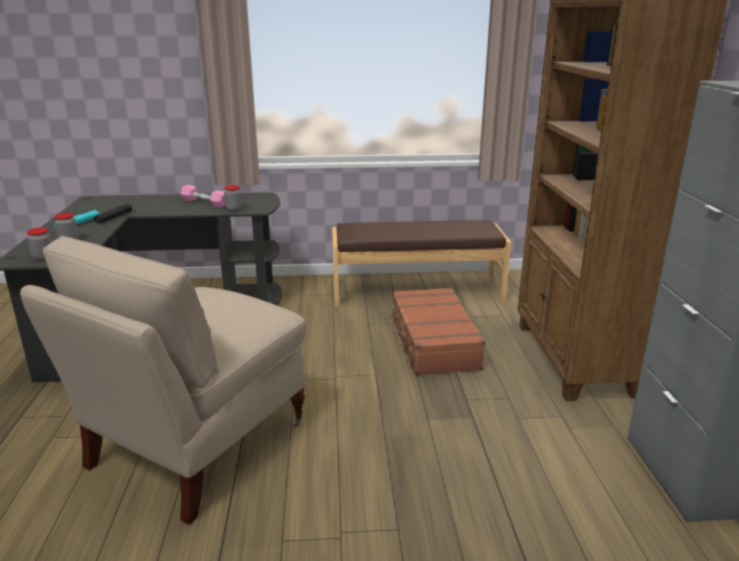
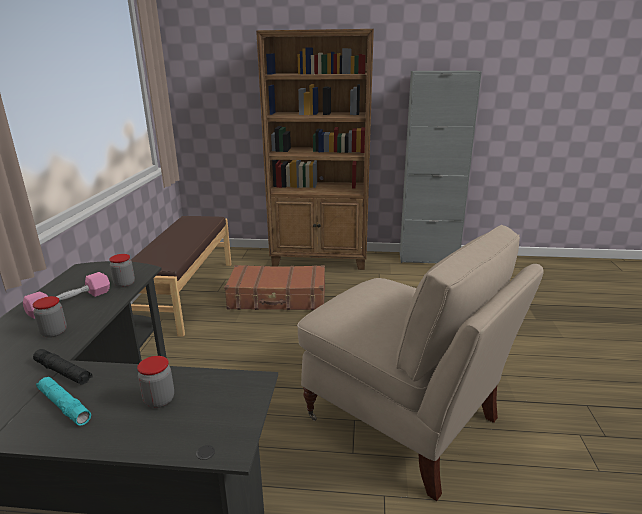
camera: 80 degrees left, 0 degrees up
(43, 258) = (229, 412): jar -> jar (54, 332)

